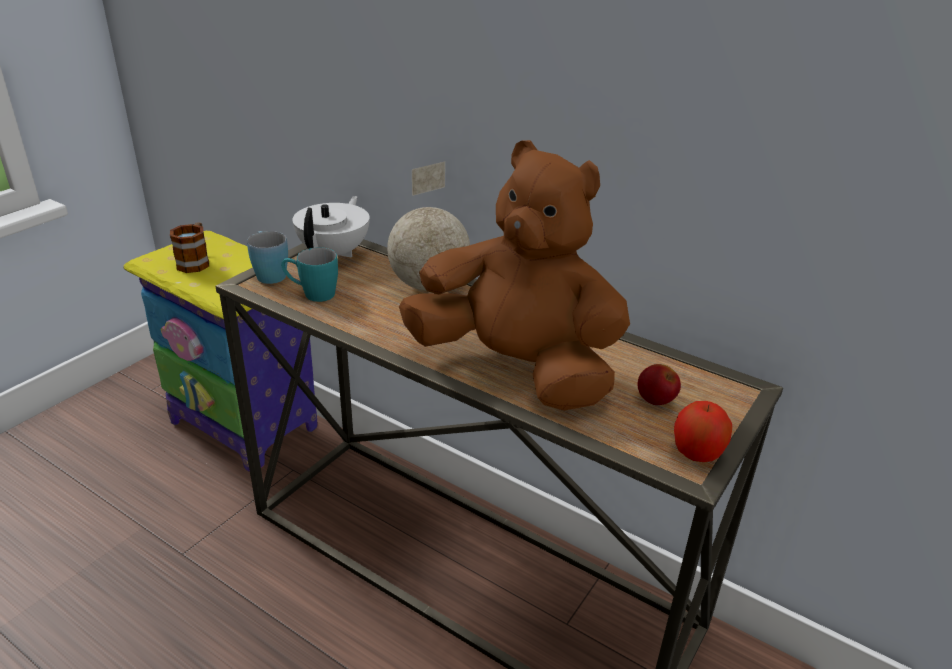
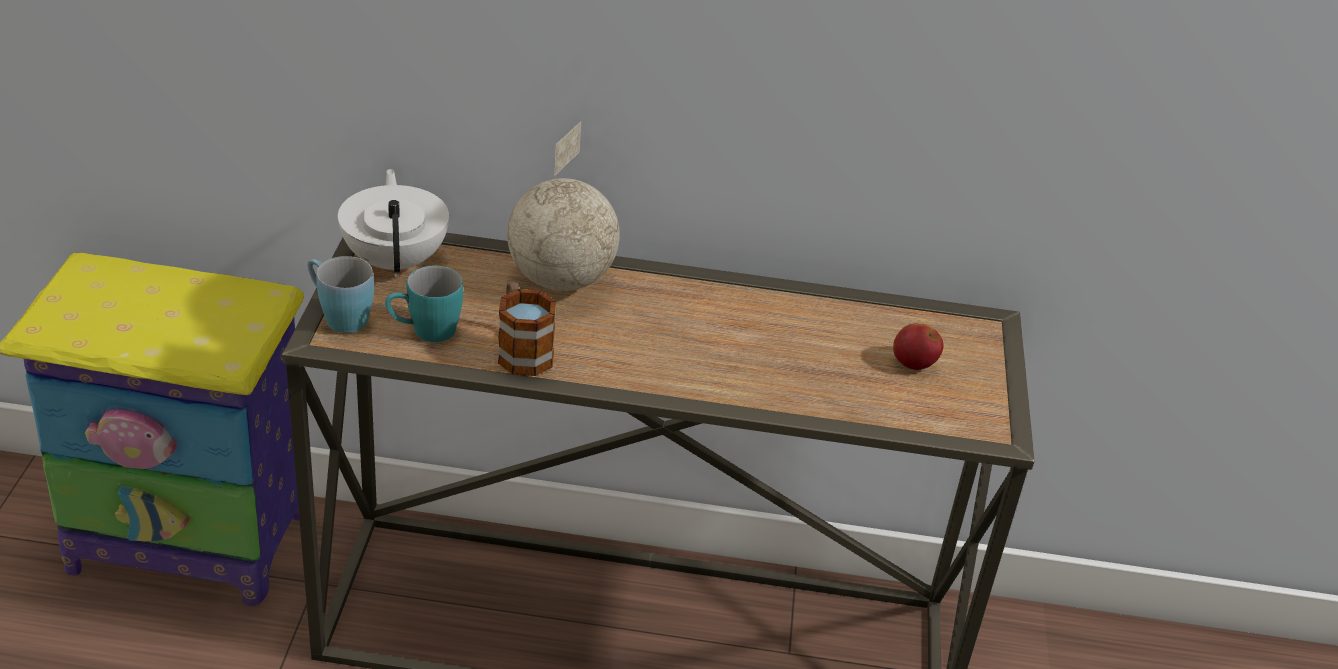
camera: 30 degrees left, 5 degrees up
(196, 261) = (117, 313): mug -> mug (521, 350)
(516, 369) = (750, 367): brown plush toy -> none
(697, 453) = (989, 412): apple -> none

